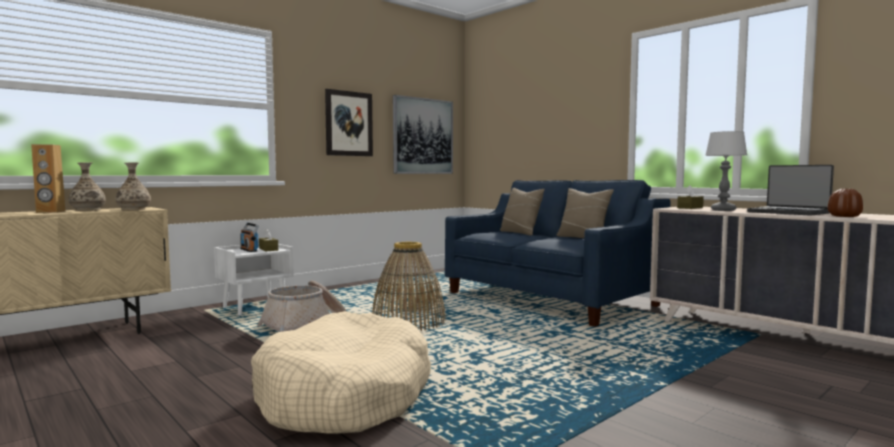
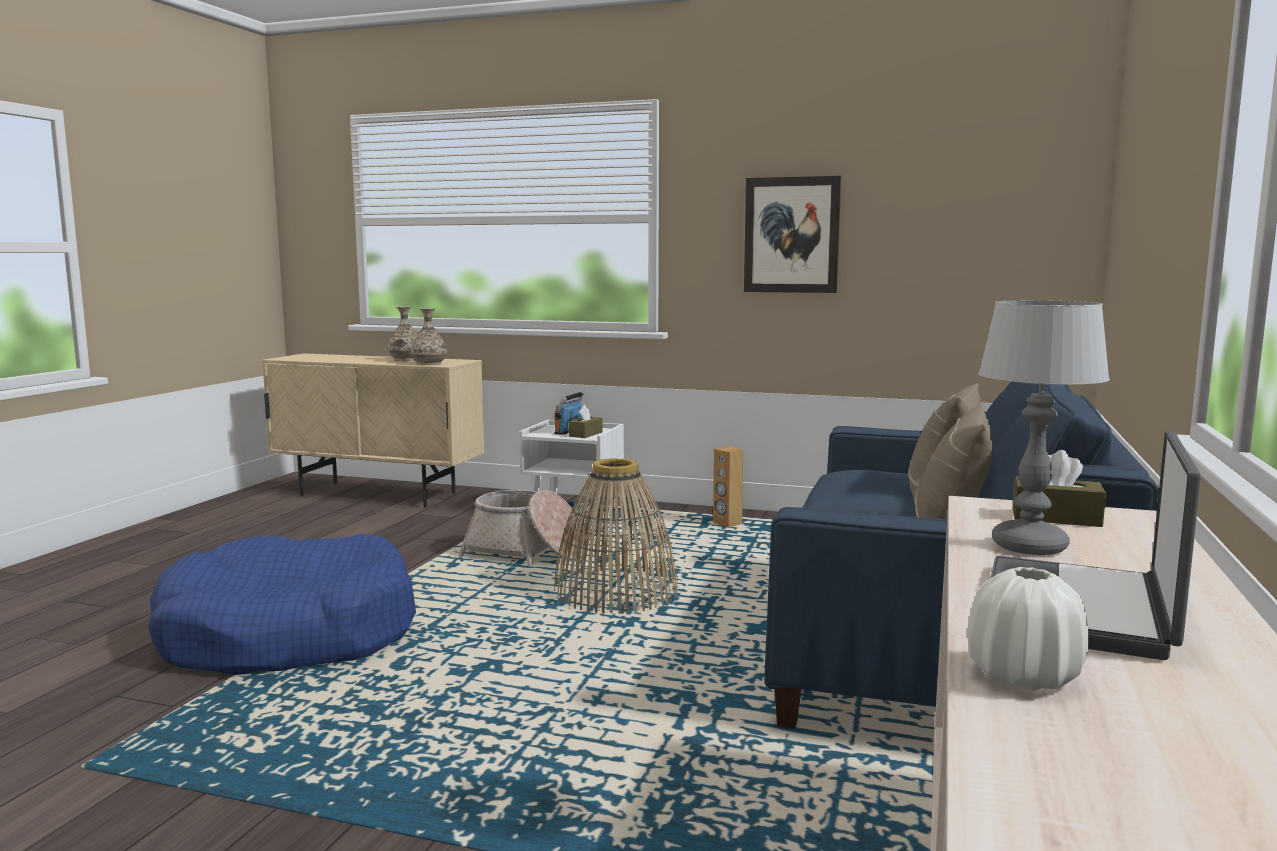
camera: 60 degrees right, 5 degrees up
(50, 212) = (372, 359): brown speaker -> brown speaker (727, 525)
(345, 395) = (289, 635): beige dog bed -> blue dog bed
(423, 136) = (971, 249): picture -> none
(844, 216) = (1023, 676): brown vase -> white vase

